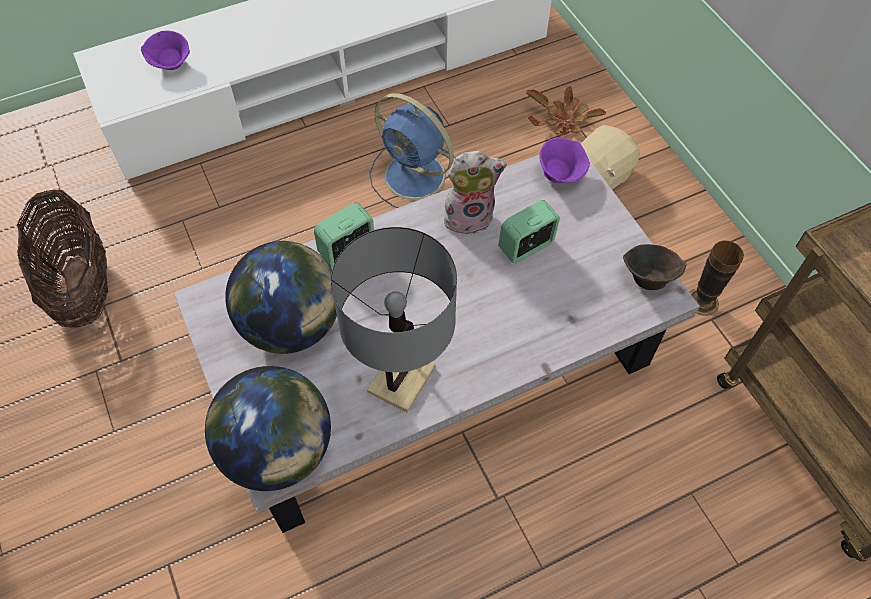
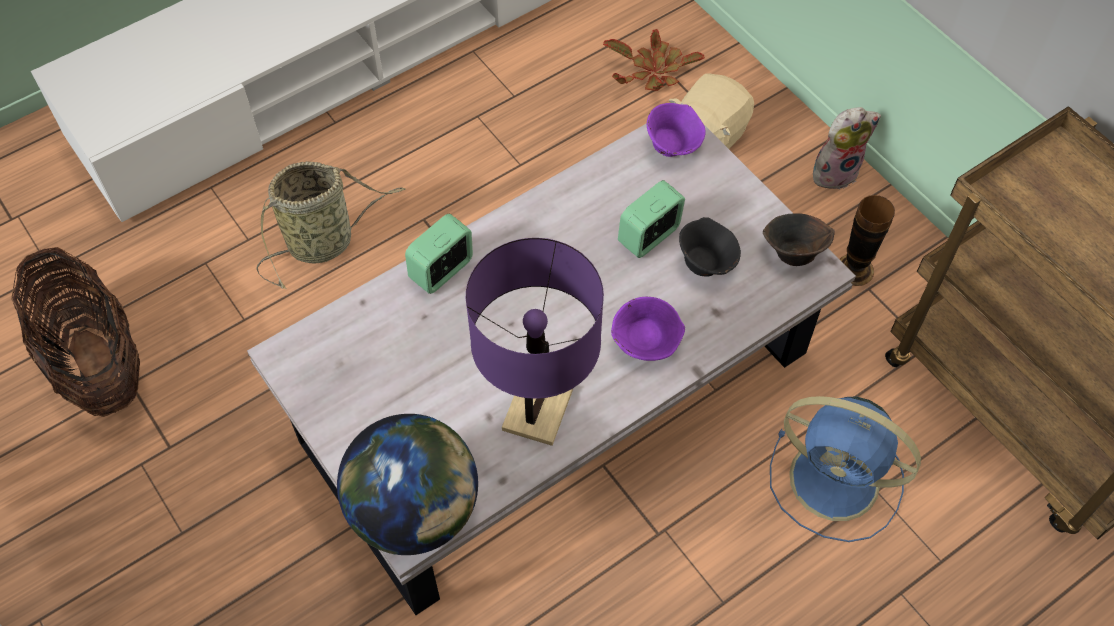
camera: 10 degrees left, 0 degrees up
(172, 65) = (163, 70): purple bowl -> purple bowl (646, 343)
(277, 217) = (325, 242): none -> basket
(292, 325) = (397, 367): globe -> none
(401, 379) = (537, 409): grey table lamp -> purple table lamp
(417, 177) = (488, 167): blue fan -> blue fan (838, 481)
(469, 216) = (577, 210): plush toy -> plush toy (835, 171)
(570, 275) = (706, 262): none -> black bowl

